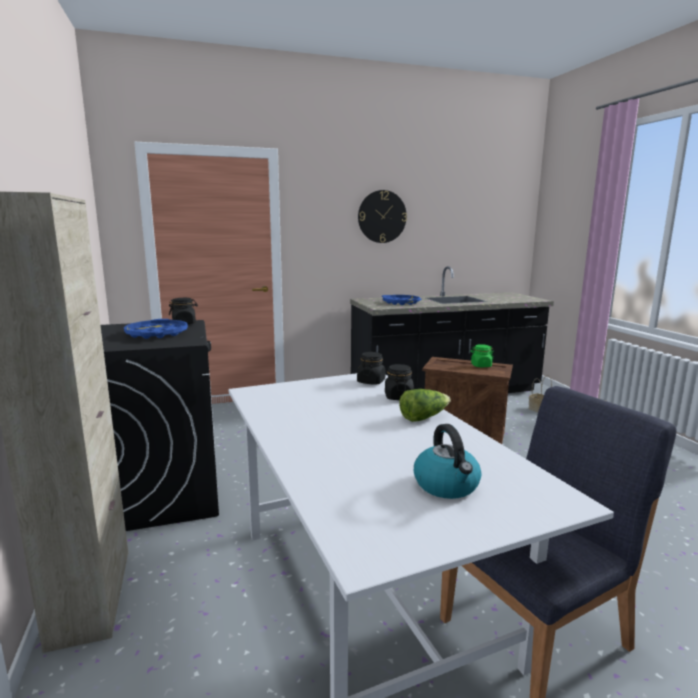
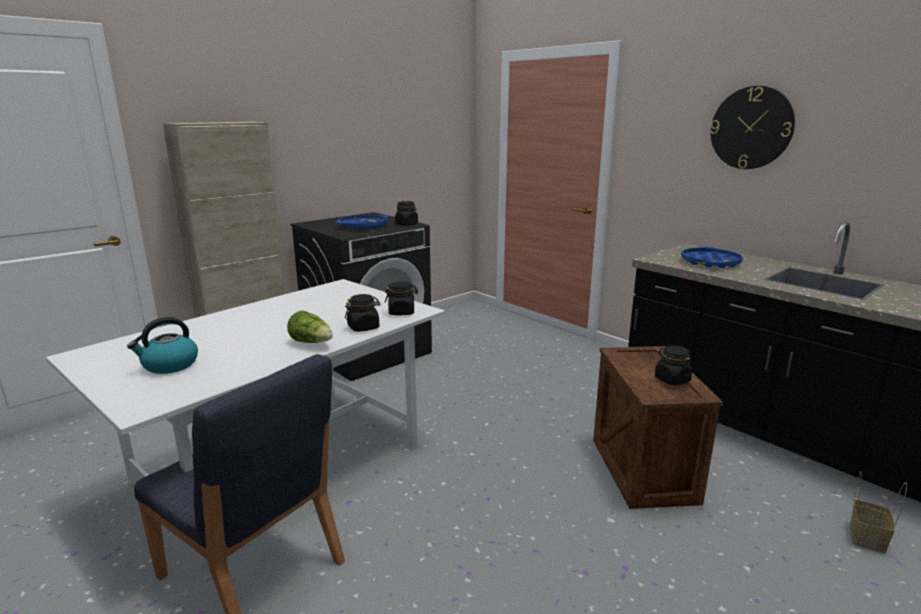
camera: 65 degrees right, 5 degrees up
(481, 366) = (672, 379): green jar -> black jar

